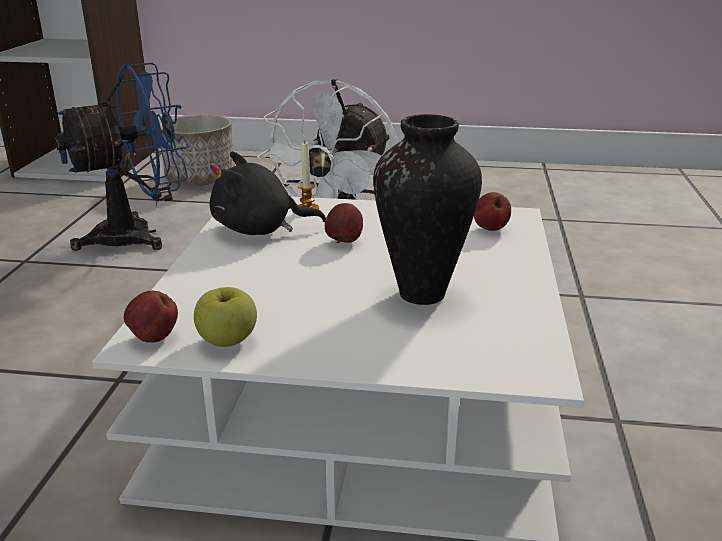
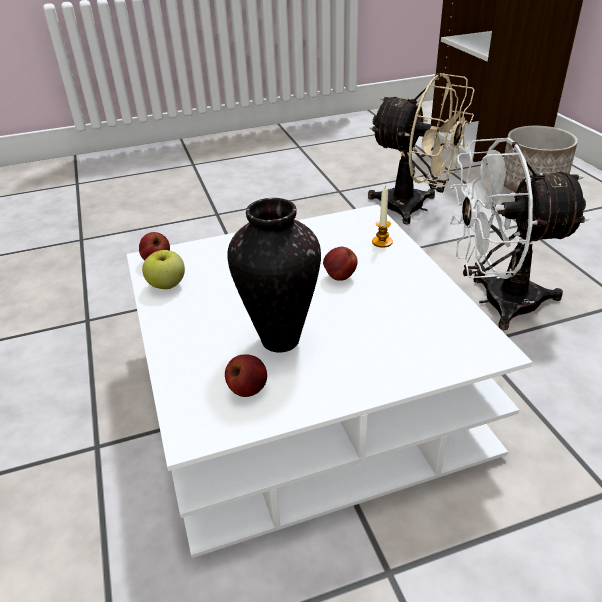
camera: 65 degrees right, 10 degrees up
(139, 235) = (414, 208): blue fan -> beige fan
(259, 229) = (326, 237): black plush toy -> none
(490, 228) = (441, 342): apple -> apple (247, 390)

